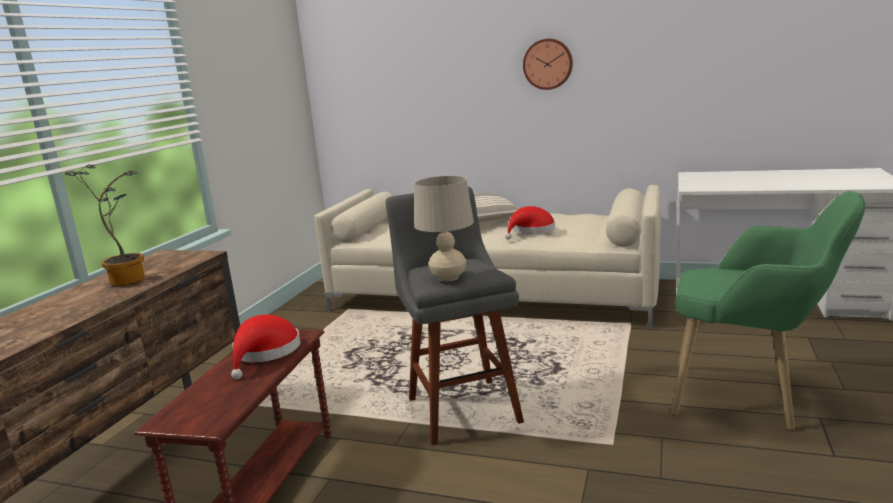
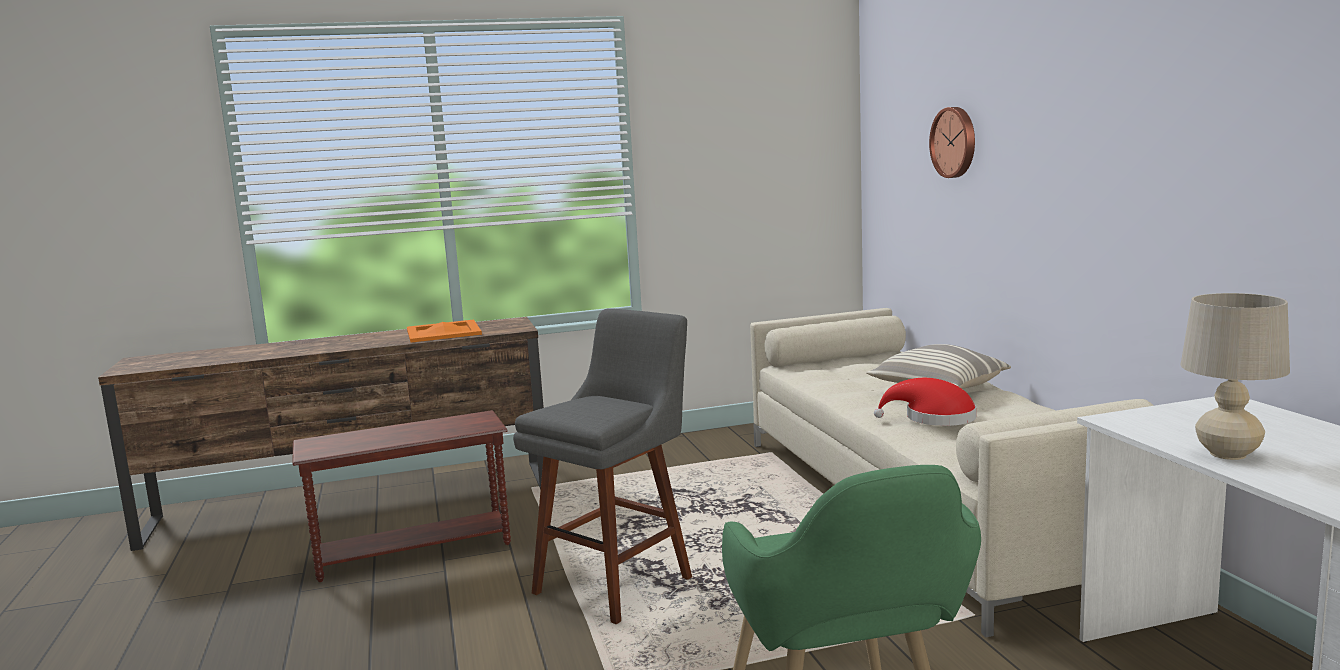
camera: 55 degrees right, 5 degrees down
(128, 279) = (442, 332): potted plant -> orange tray
(265, 353) = (441, 427): red hat -> none
(448, 277) = (563, 411): beige table lamp -> beige table lamp (1228, 454)
(548, 64) = (1075, 156): wall clock -> wall clock (955, 142)

